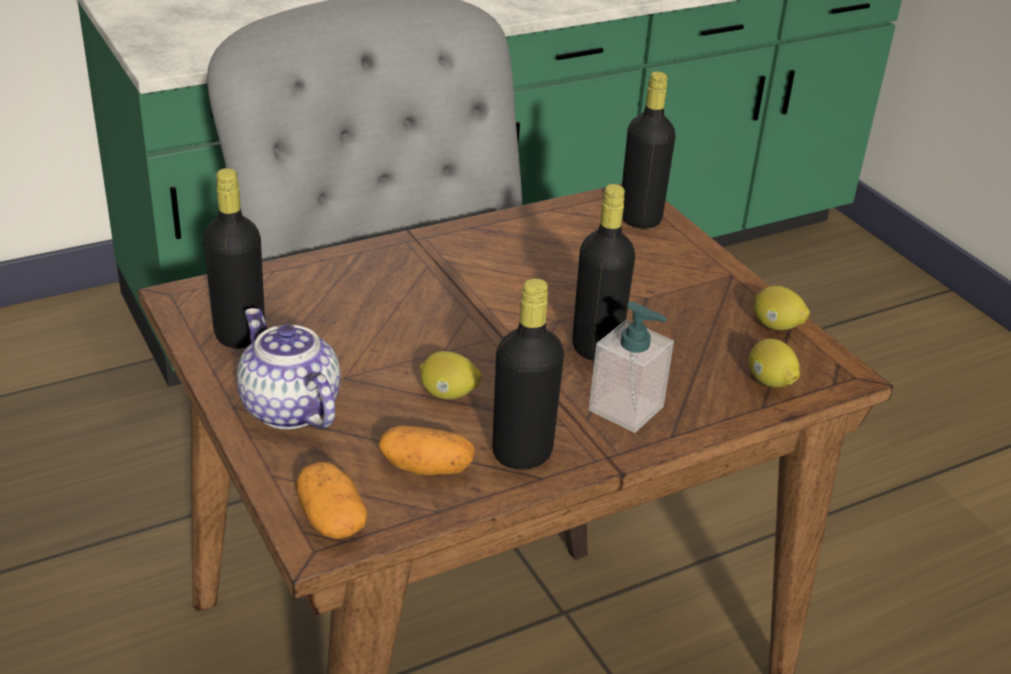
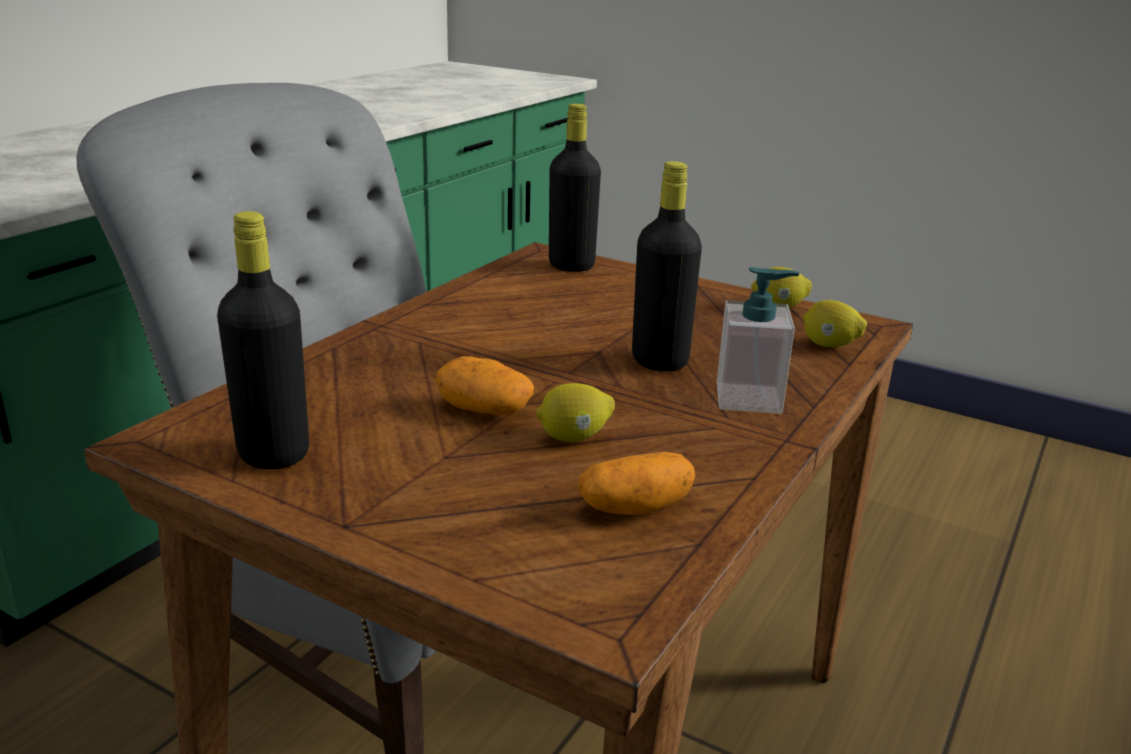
camera: 30 degrees left, 10 degrees down
(288, 408) = (415, 505): teapot -> none
(331, 519) = (598, 597): potato -> potato (483, 410)
(522, 453) = (710, 463): black bottle -> none

